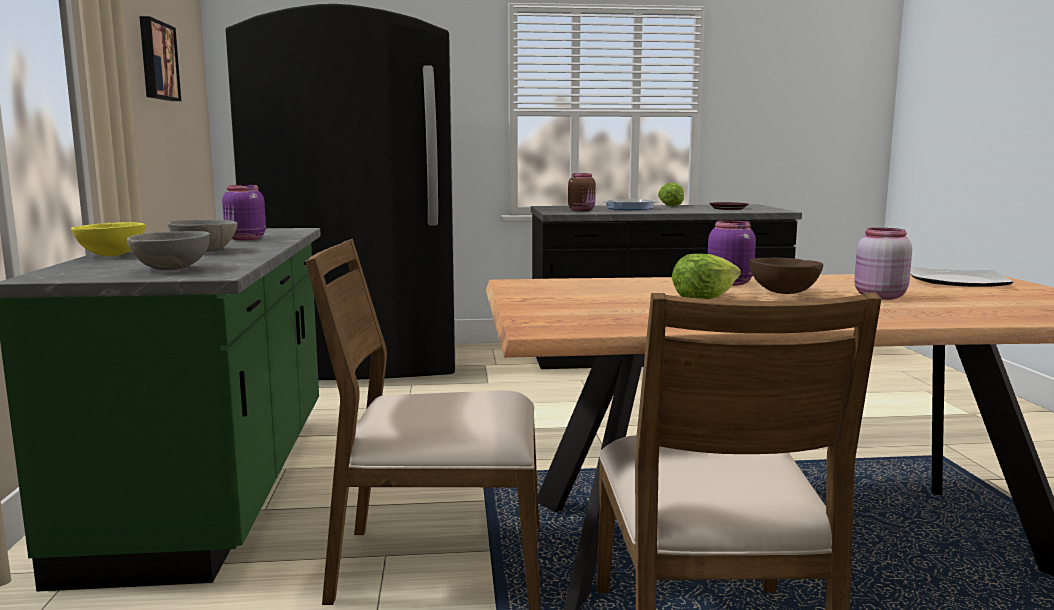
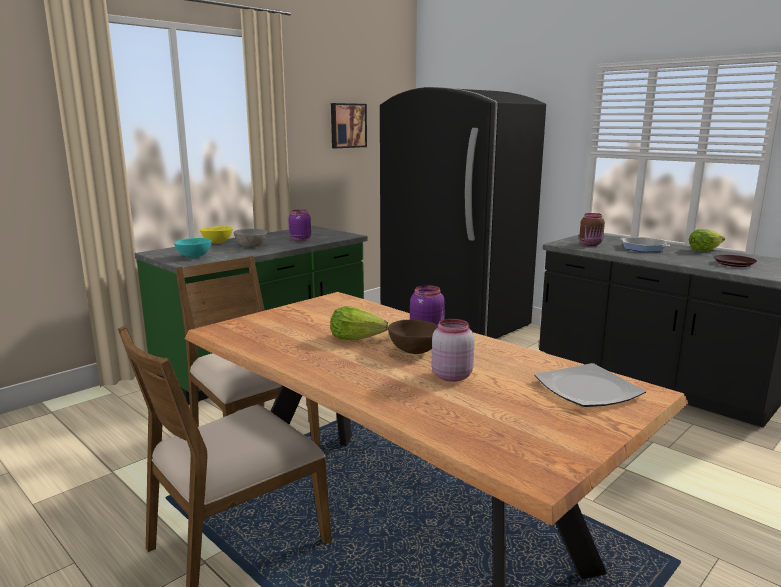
camera: 50 degrees right, 5 degrees up
(172, 269) = (193, 257): grey bowl -> turquoise bowl

